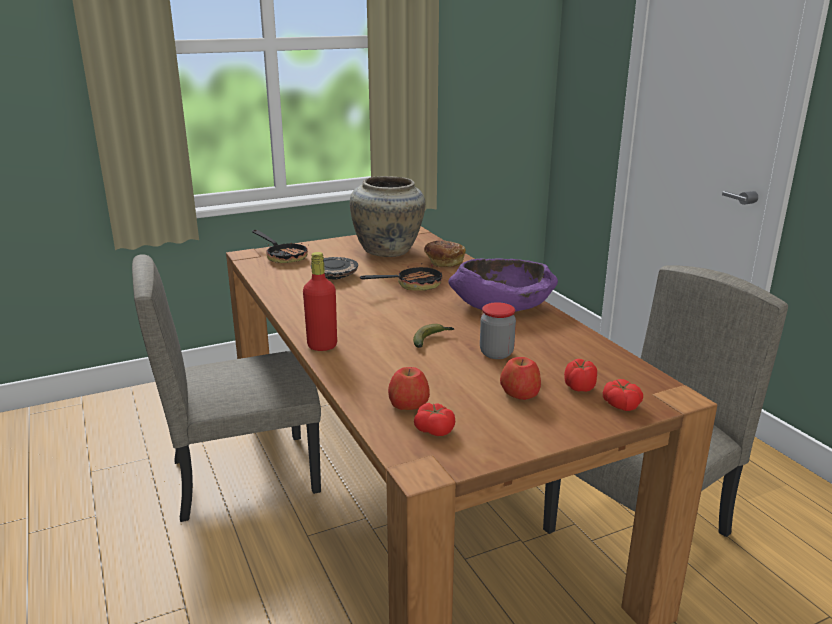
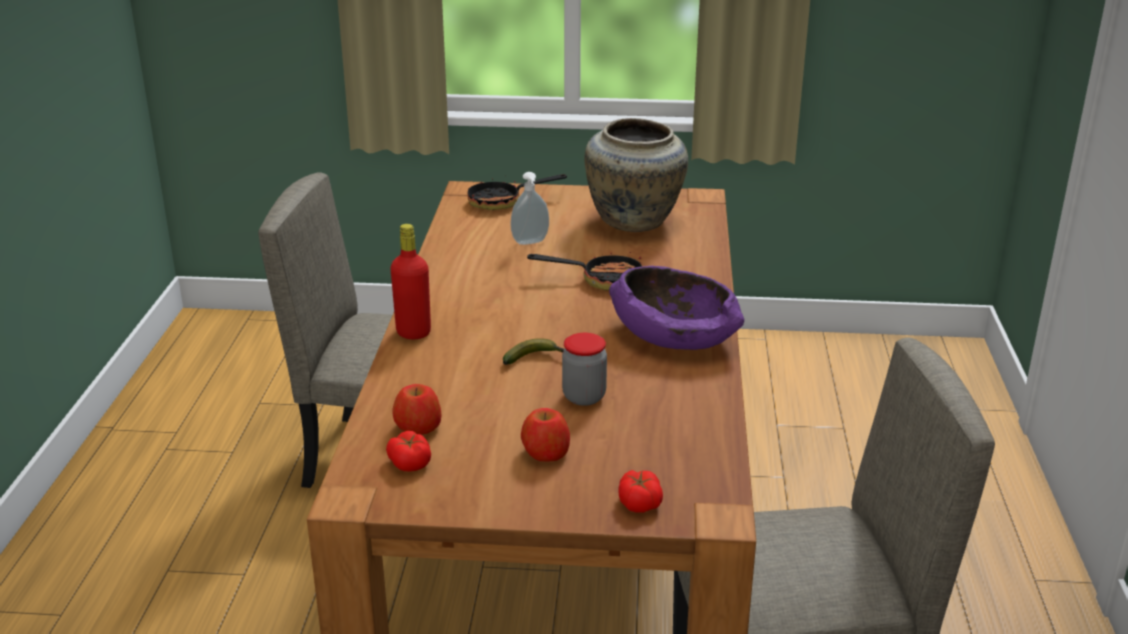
camera: 30 degrees right, 5 degrees up
(283, 256) = (503, 201): frying pan -> frying pan turned 90 degrees clockwise
(335, 275) = (530, 243): black plate -> soap dispenser
(443, 262) = (682, 255): bread -> none
(579, 388) = (620, 467): tomato -> none

